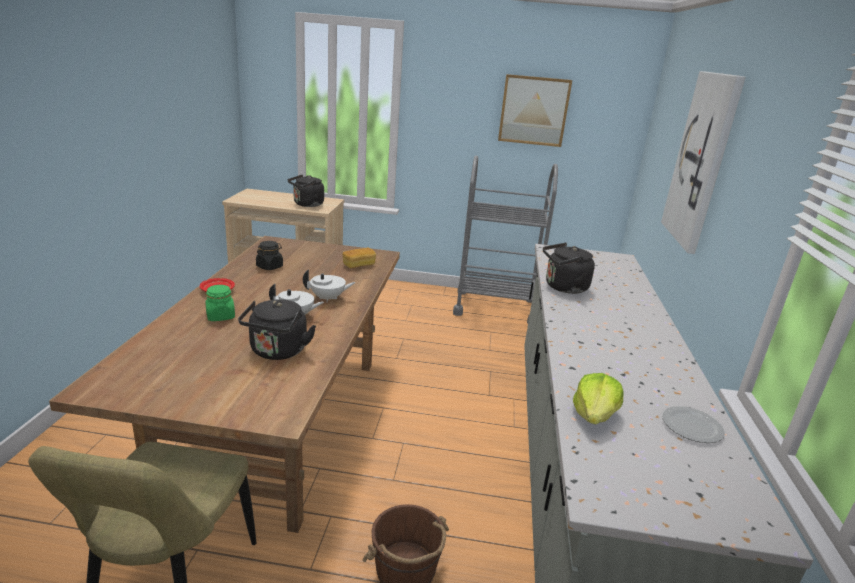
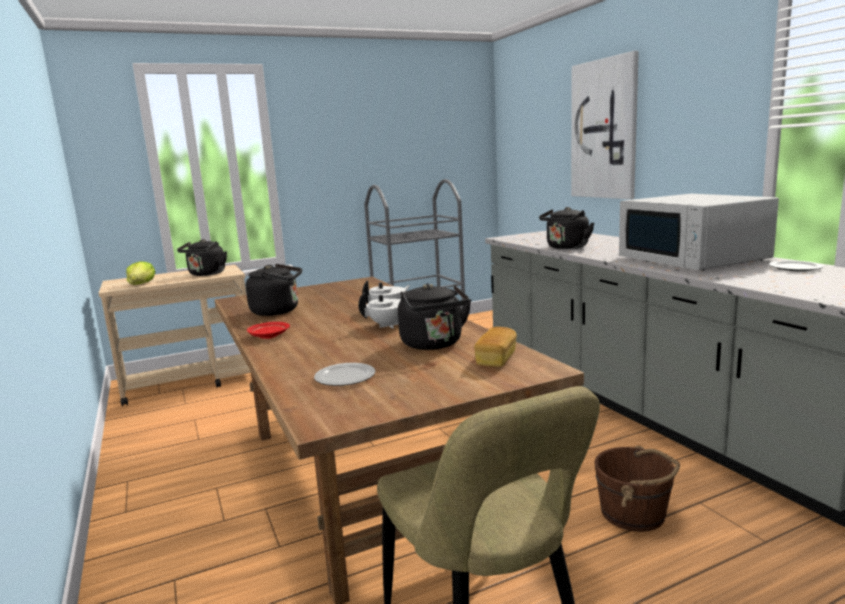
camera: 30 degrees left, 10 degrees down
(173, 356) = (345, 377): none -> plate
(220, 316) = (319, 346): green jar -> none
(269, 267) = (278, 311): black jar -> black kettle
(359, 265) = (359, 290): bread -> bread (496, 359)
(534, 110) = (403, 138): picture -> none
(594, 415) = (746, 279): lettuce -> lettuce (141, 284)
(629, 360) = (693, 259): none -> white microwave

